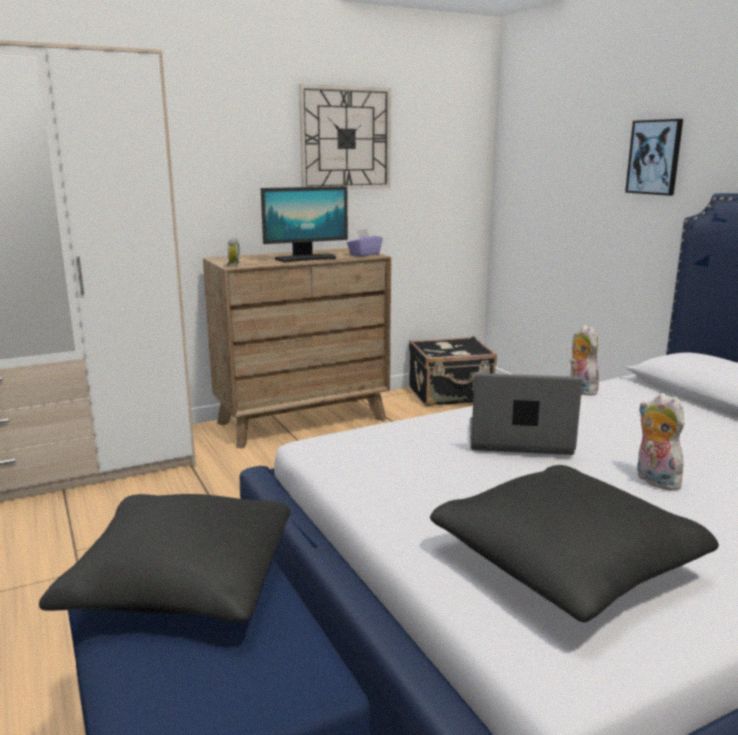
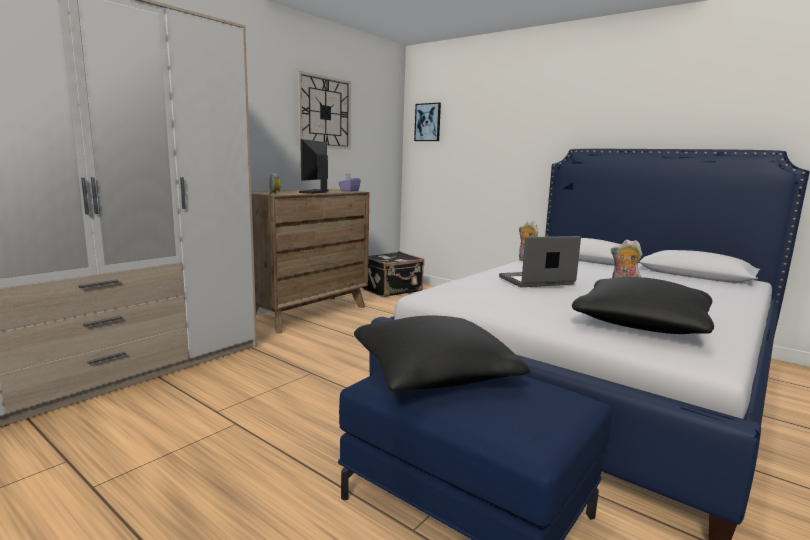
camera: 25 degrees left, 5 degrees down
(306, 258) = (316, 192): monitor -> monitor turned 150 degrees clockwise
(654, 157) = (525, 131): picture -> picture (428, 122)

